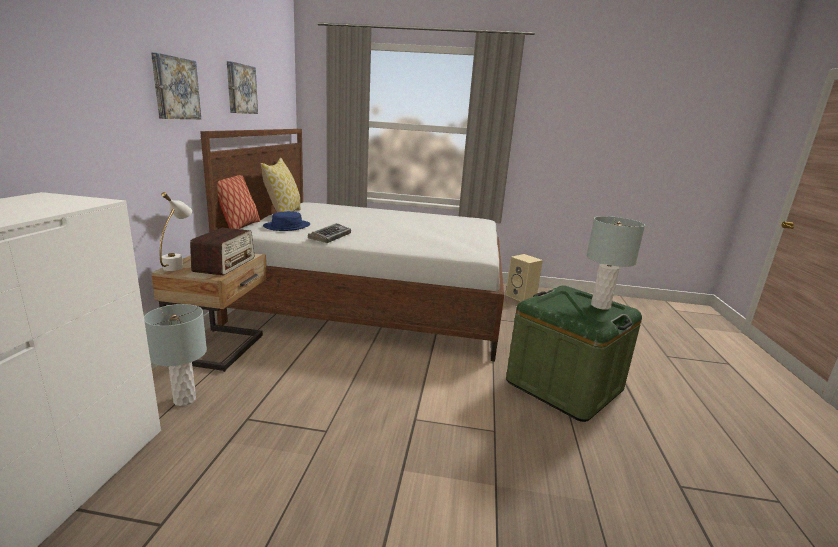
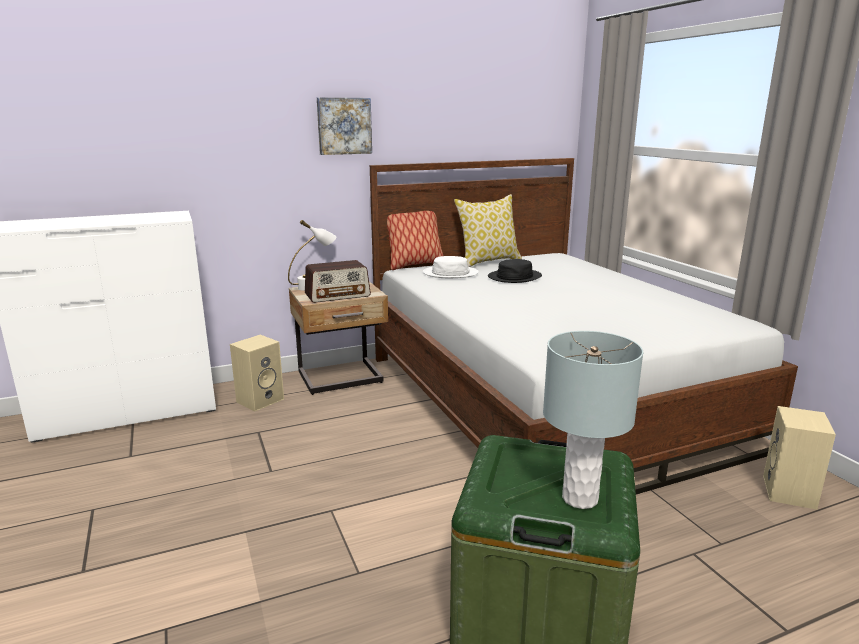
camera: 60 degrees right, 0 degrees up
(184, 400) = (260, 400): grey table lamp -> beige speaker
(240, 89) = (451, 117): picture -> none
(287, 226) = (450, 273): blue hat -> white hat
(330, 237) = (453, 292): keyboard -> none
(332, 220) = (514, 277): none -> black hat

